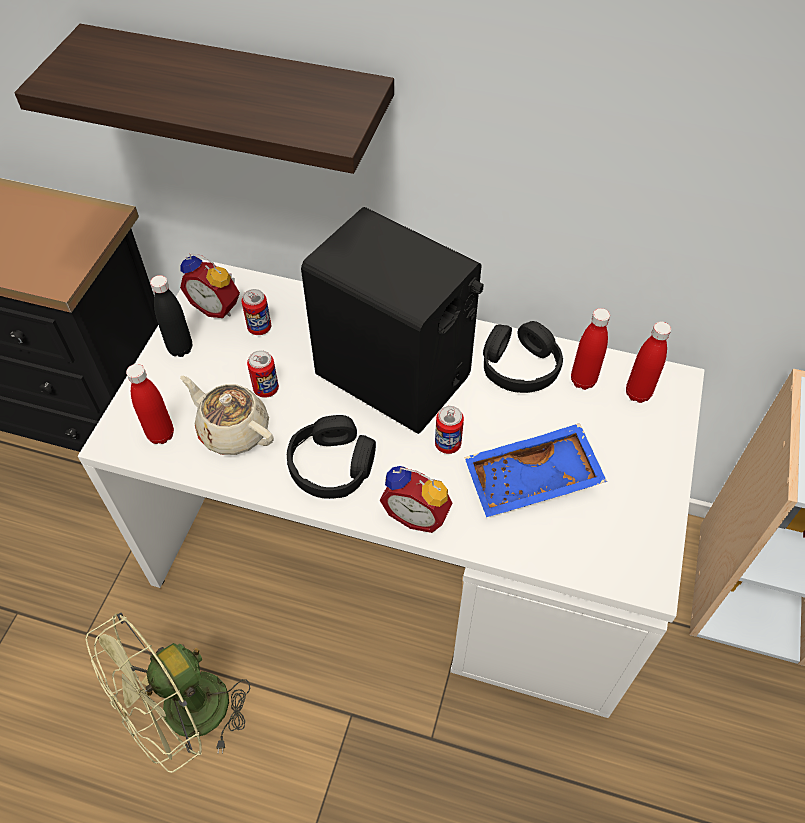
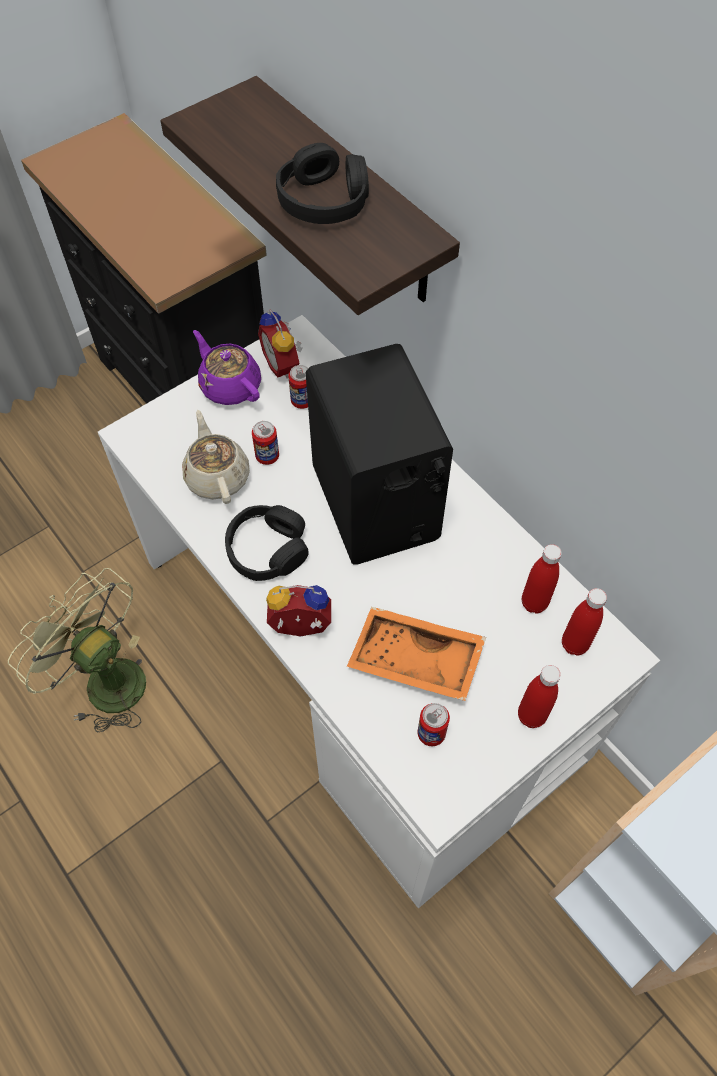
camera: 35 degrees right, 5 degrees up
(161, 435) = (164, 449): red bottle -> red bottle (531, 716)
(180, 348) = (230, 386): black bottle -> purple teapot
(184, 718) = (104, 679): green fan -> green fan turned 45 degrees clockwise
(417, 514) = (300, 629): alarm clock -> alarm clock turned 120 degrees clockwise
(448, 444) = (371, 587): can -> can (431, 733)
(519, 366) = (488, 557): black headphones -> black headphones (324, 200)
(532, 481) = (414, 662): blue tray -> orange tray

